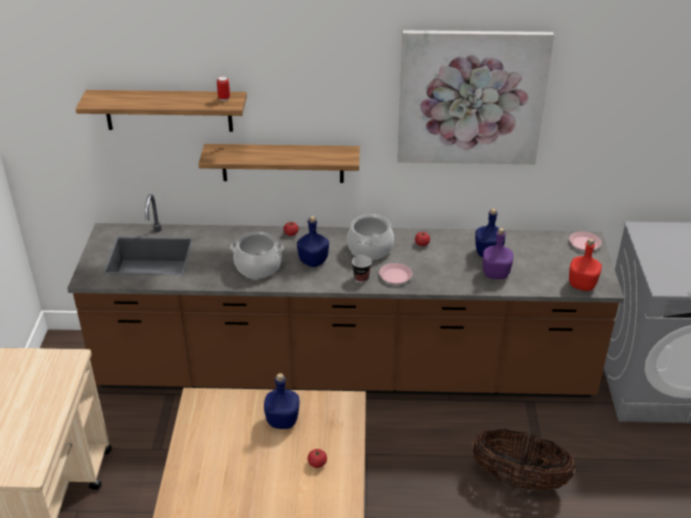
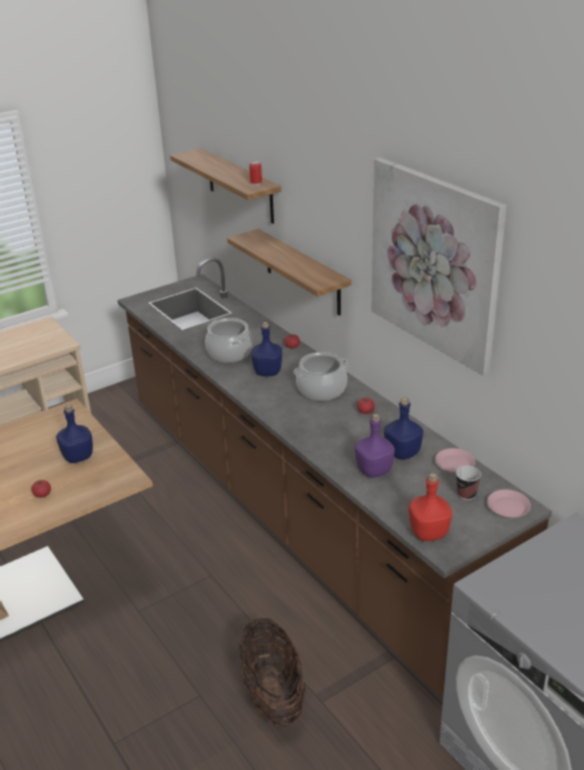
camera: 55 degrees right, 5 degrees down
(361, 278) = (273, 403): cup -> cup (466, 494)
(395, 276) = (298, 418): pink plate -> pink plate (454, 464)

